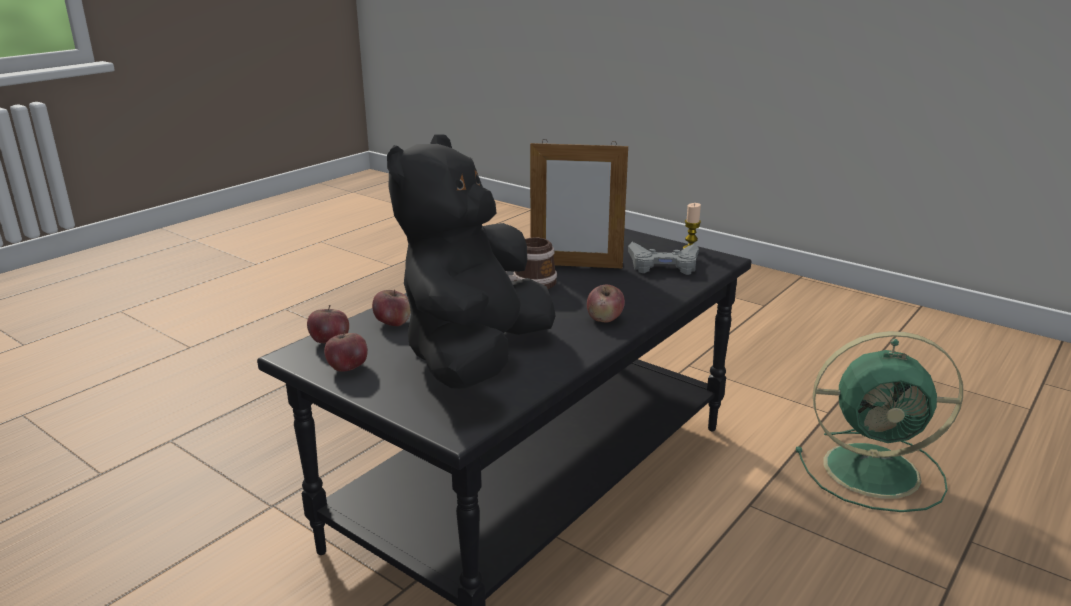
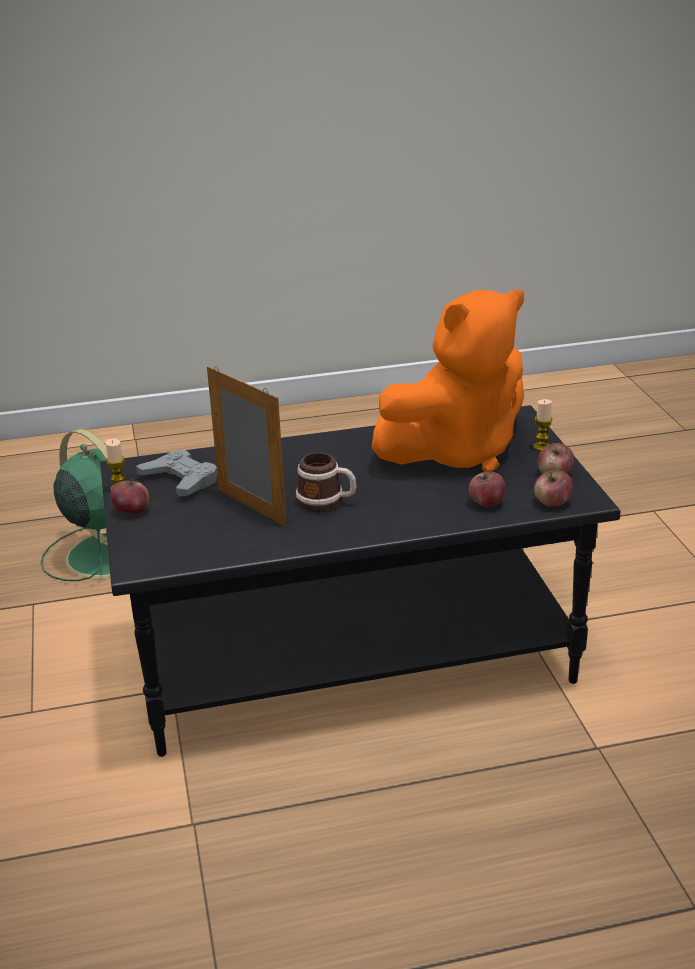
camera: 140 degrees left, 5 degrees up
(388, 395) = (541, 447): none -> candle
(475, 358) = (456, 452): black plush toy -> orange plush toy
(605, 319) = (322, 449): apple -> apple (131, 511)

